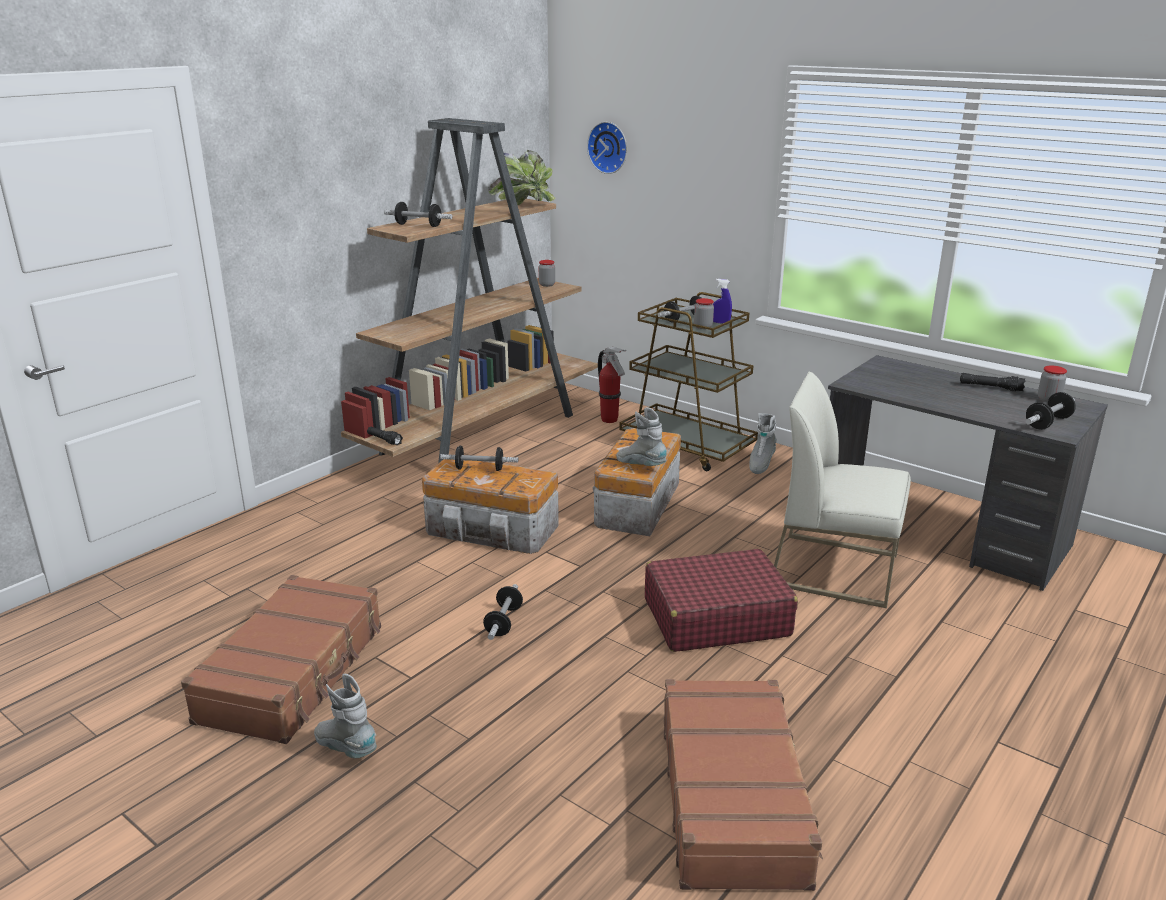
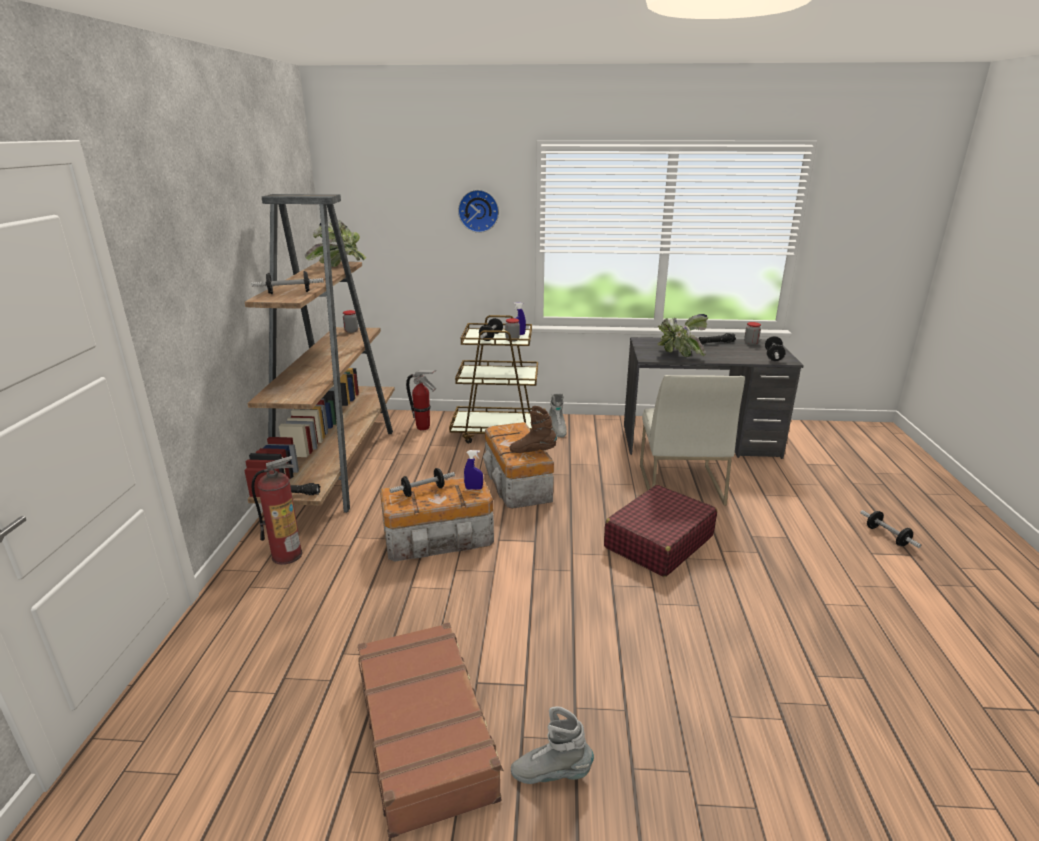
camera: 35 degrees left, 0 degrees up
(351, 498) = (287, 555): none -> fire extinguisher
(503, 622) = (536, 606): dumbbell -> dumbbell (887, 536)
(528, 481) = (473, 488): none -> blue spray bottle
(609, 147) = (381, 213): wall clock -> wall clock (478, 211)
(641, 466) = (533, 451): grey boot -> brown boot
(733, 798) = (815, 658): brown suitcase -> none
(836, 569) = (679, 484): white chair -> white chair turned 75 degrees counterclockwise
(897, 391) = (678, 356): none -> potted plant

